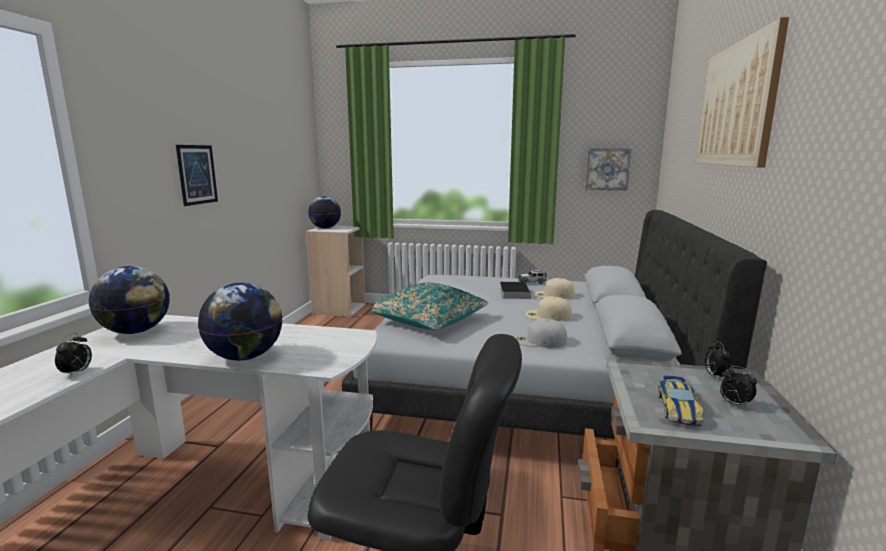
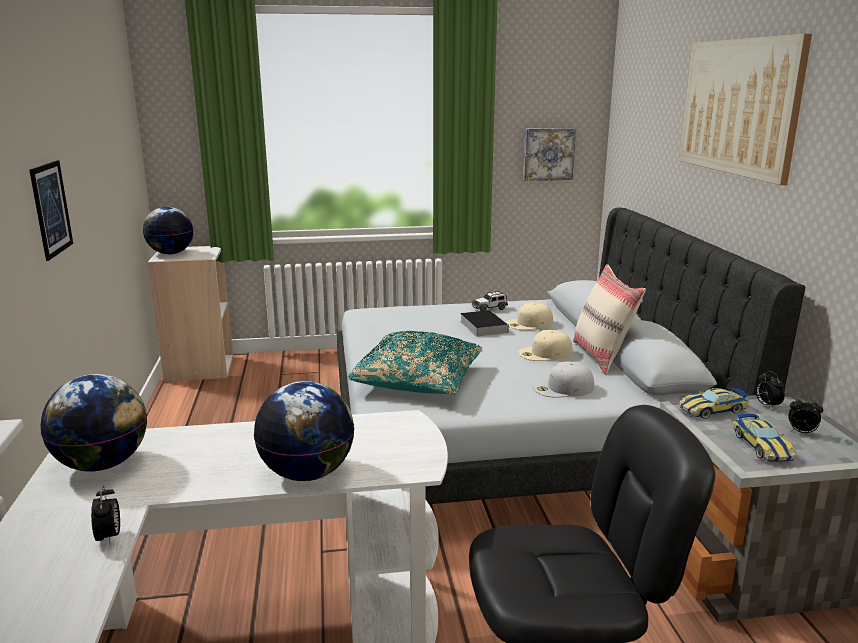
camera: 20 degrees left, 5 degrees up
(596, 323) = (602, 356): none -> beige pillow
(653, 371) = (713, 409): none -> toy car

